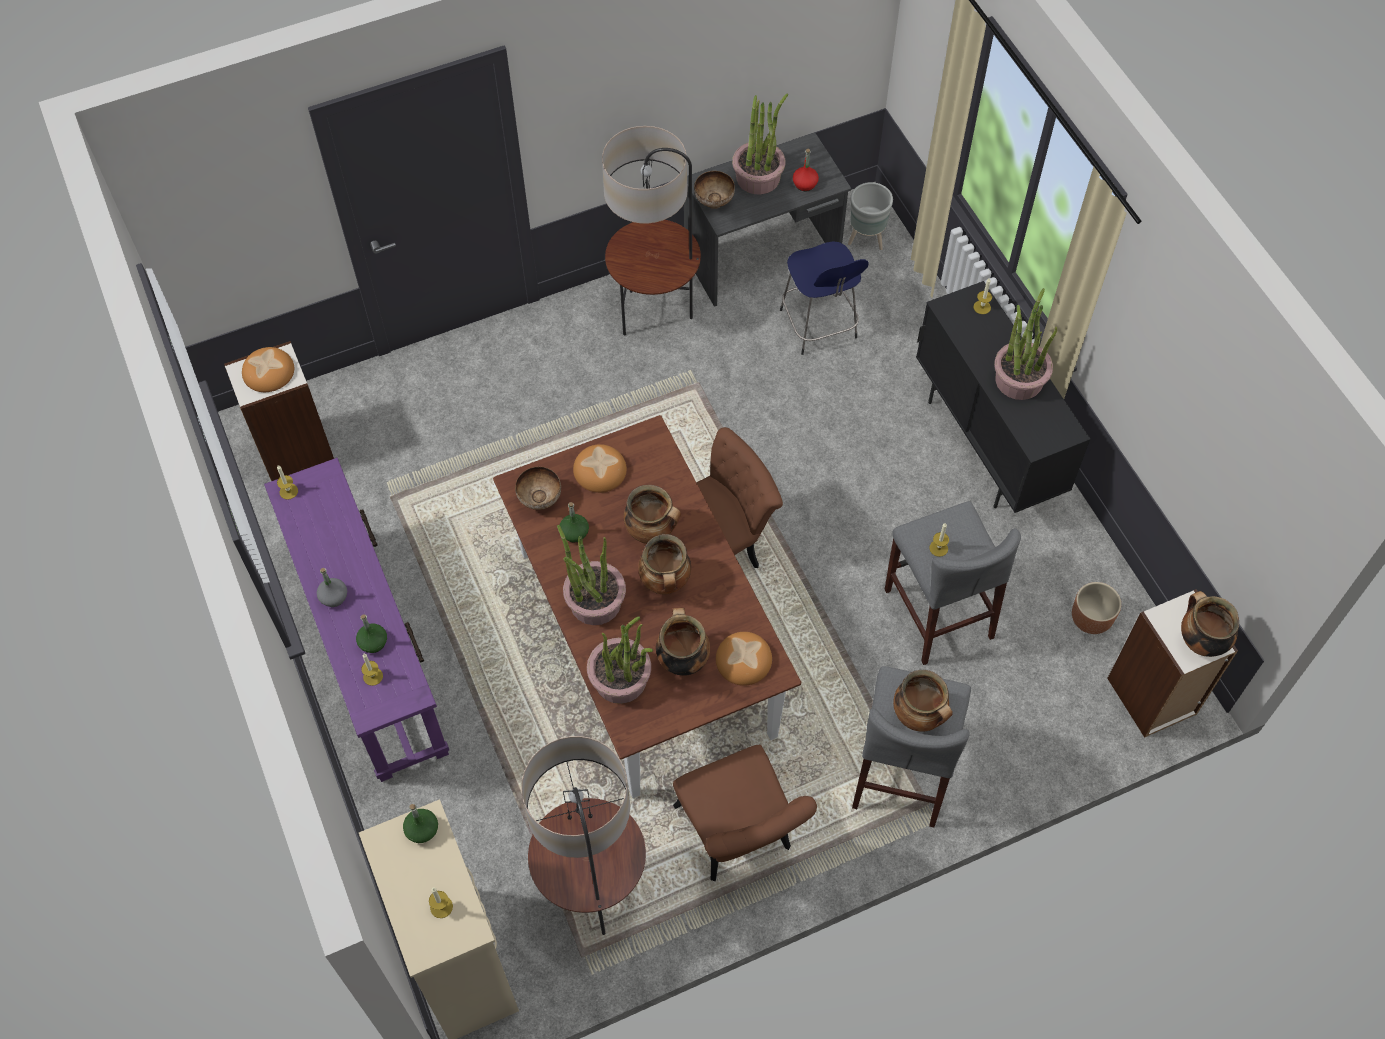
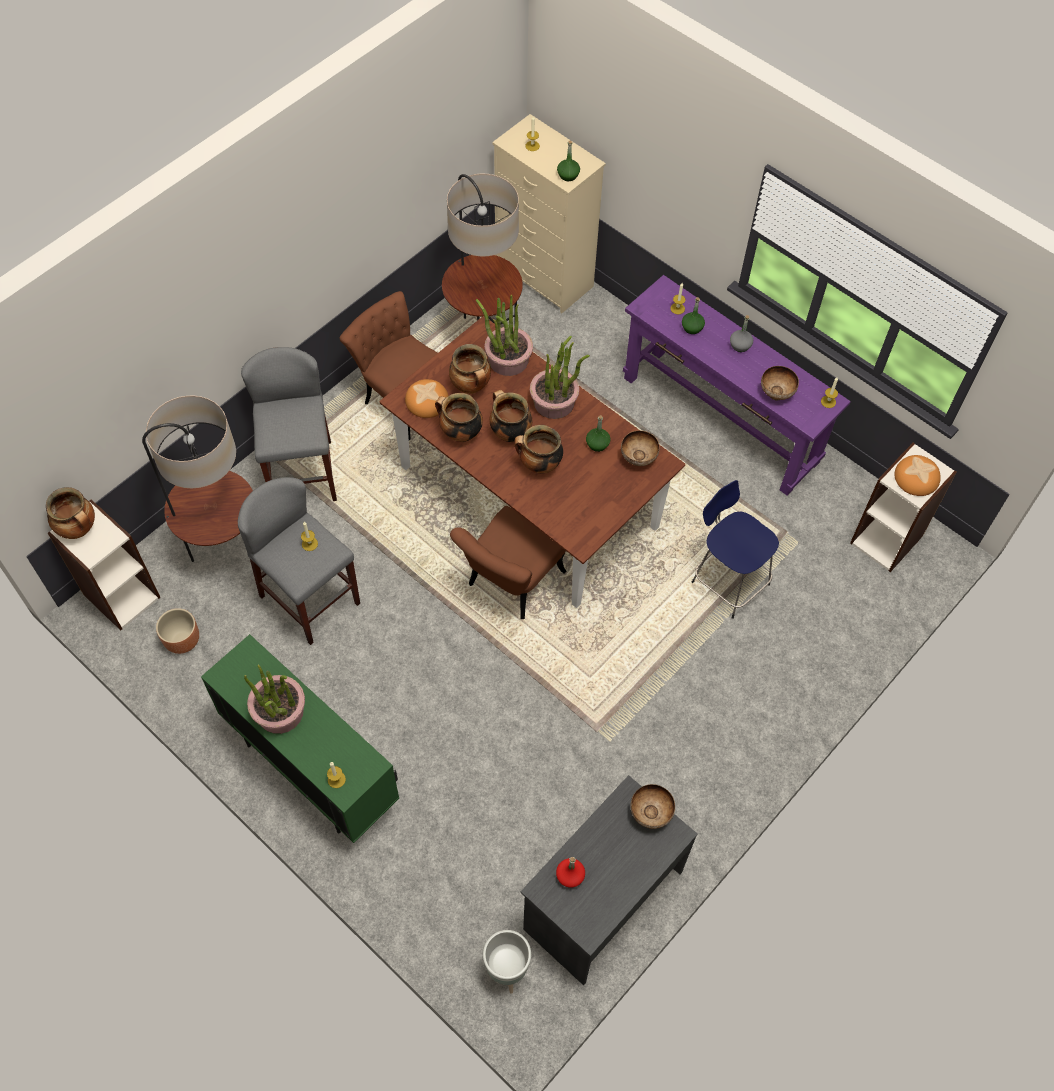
camera: 155 degrees right, 0 degrees up
(337, 521) = (776, 393): none -> bowl
(599, 470) = (606, 497): bread -> none
(655, 315) = (672, 788): floor lamp -> floor lamp (226, 552)
(758, 177) = (621, 865): potted plant -> none
(819, 326) = (512, 839): blue stool -> blue stool (728, 581)
(919, 716) = (287, 418): cooking pot -> cooking pot (460, 433)
(985, 445) = (312, 769): black cabinet -> green cabinet

